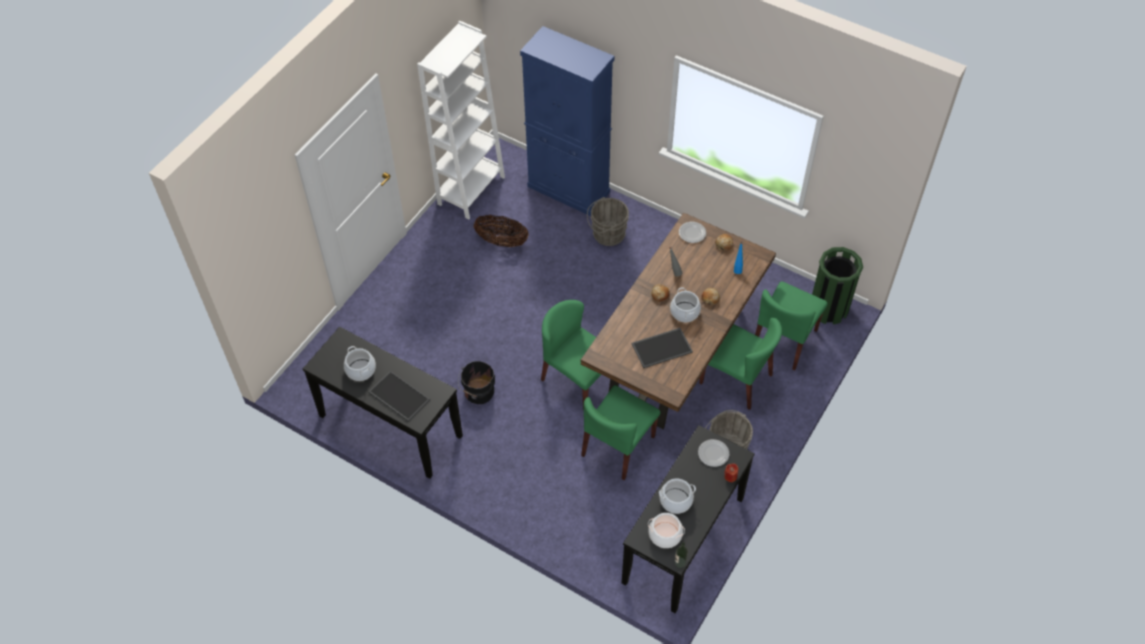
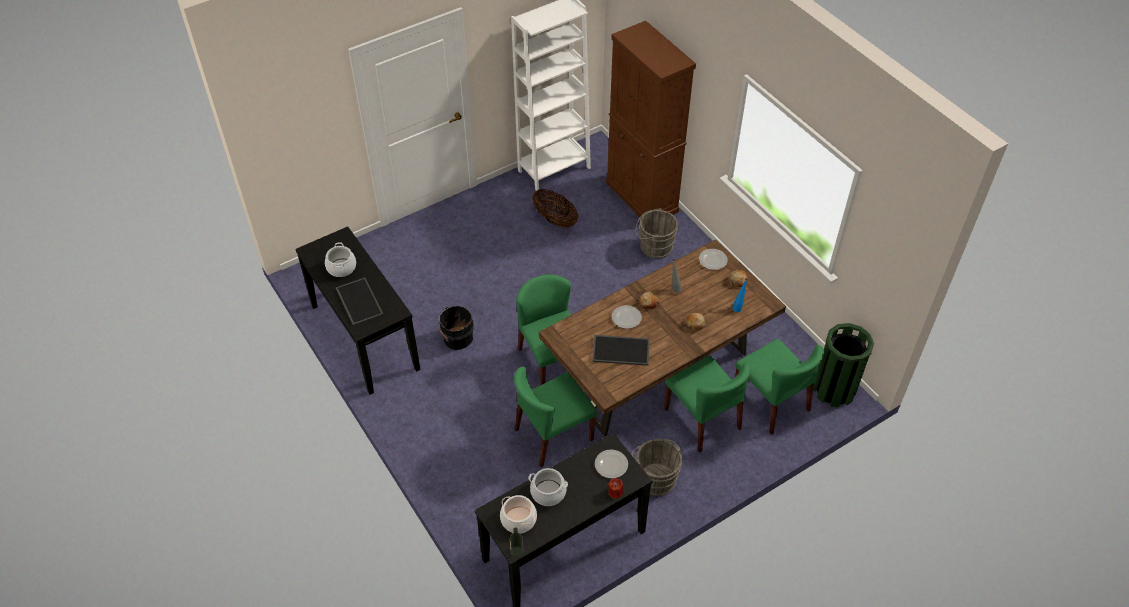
camera: 25 degrees right, 5 degrees down
(569, 189) = (642, 197): blue cabinet -> brown cabinet
(648, 316) = (626, 317): none -> plate
(684, 312) = (662, 327): cooking pot -> none
(784, 340) = (771, 402): green chair -> green chair turned 90 degrees counterclockwise

